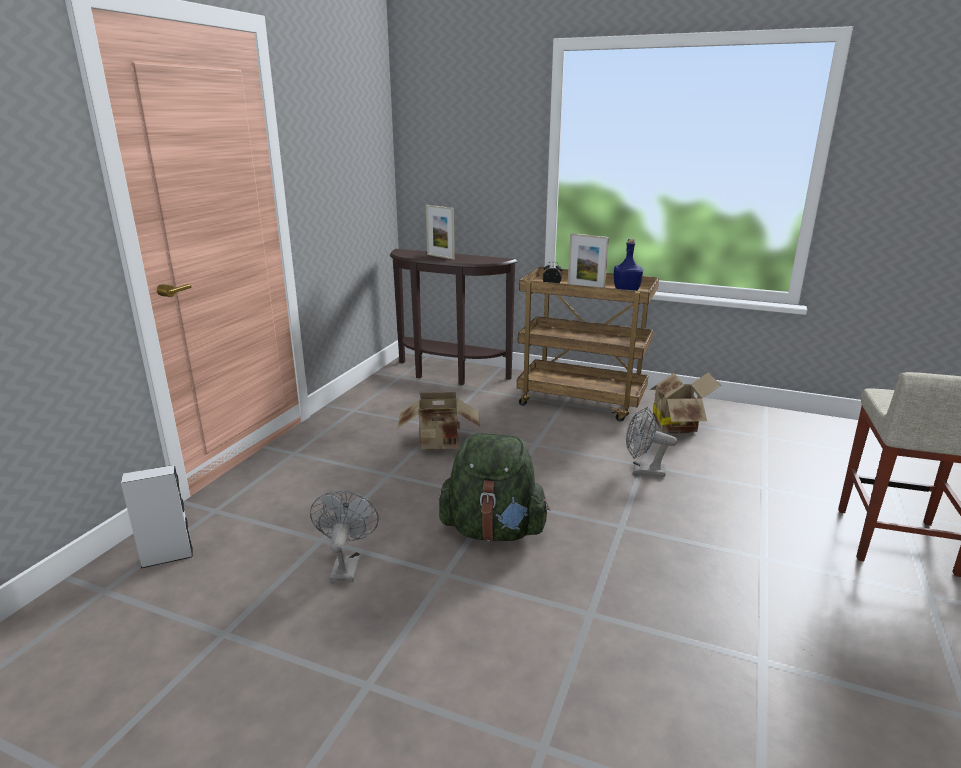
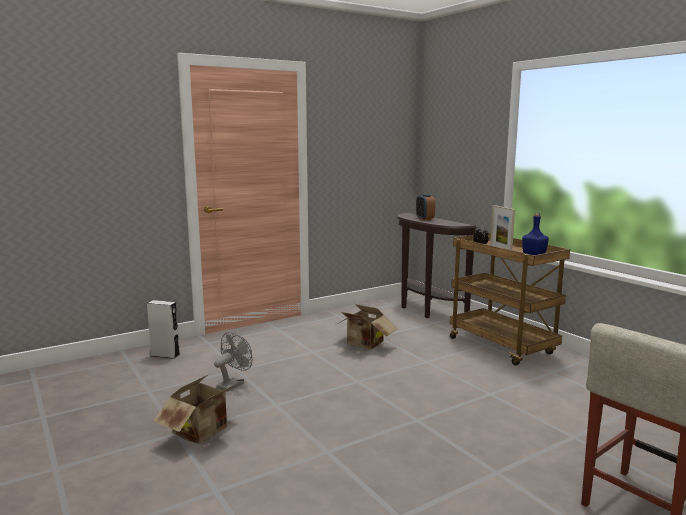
camera: 35 degrees right, 10 degrees down
(440, 256) = (424, 219): picture frame -> alarm clock
(493, 530) = (331, 395): green backpack -> none
(643, 471) = (484, 397): grey fan -> none
(677, 425) = (562, 380): cardboard box -> cardboard box (204, 432)

